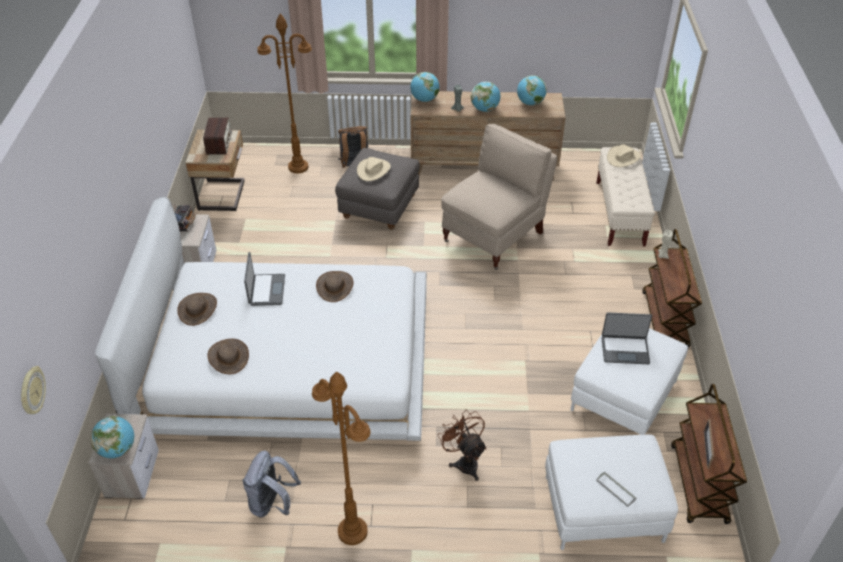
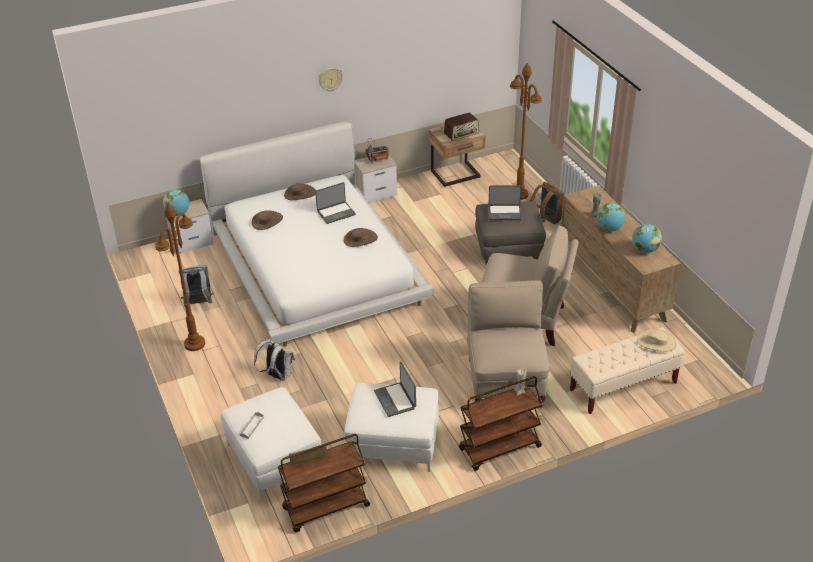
camera: 65 degrees right, 5 degrees down
(32, 391) = (133, 133): wall clock -> wall clock (330, 79)
(373, 170) = (504, 213): beige hat -> laptop
(424, 99) = (591, 195): globe -> none
(464, 461) = (277, 375): brown fan -> white backpack
(575, 282) = (505, 382): none -> beige chair

